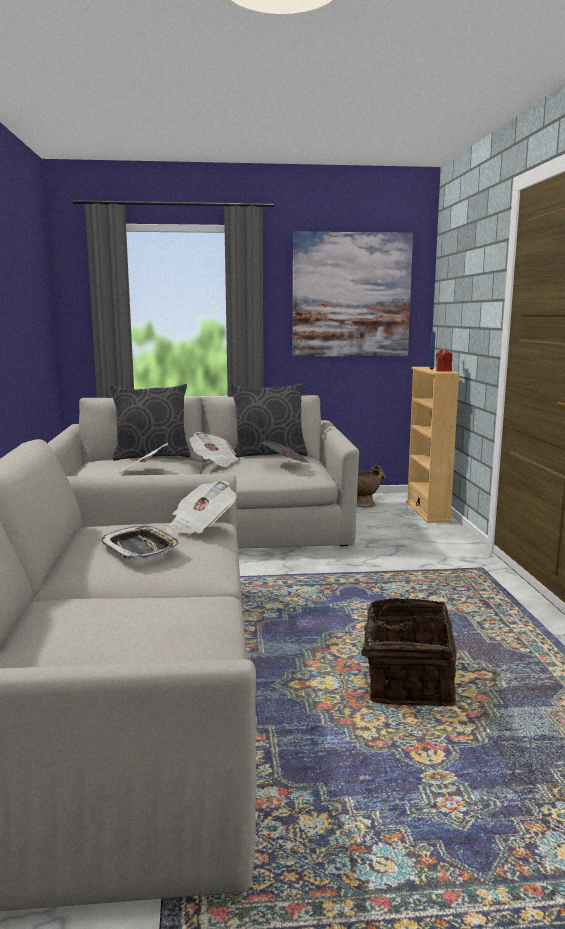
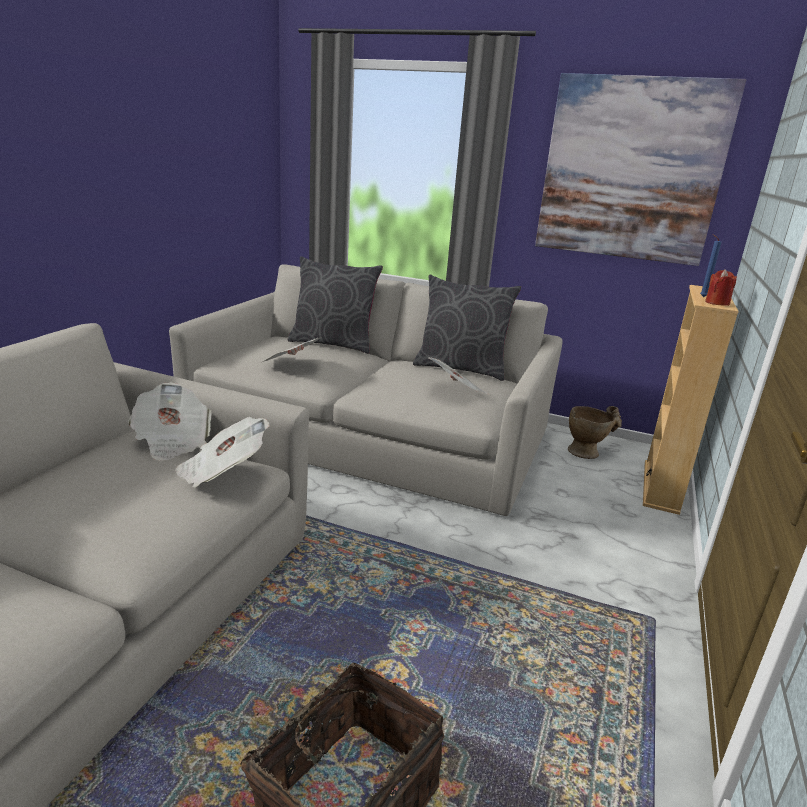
camera: 25 degrees right, 10 degrees up
(141, 549) = (107, 493): tray -> none
(214, 462) = (382, 367): newspaper -> newspaper (173, 441)

